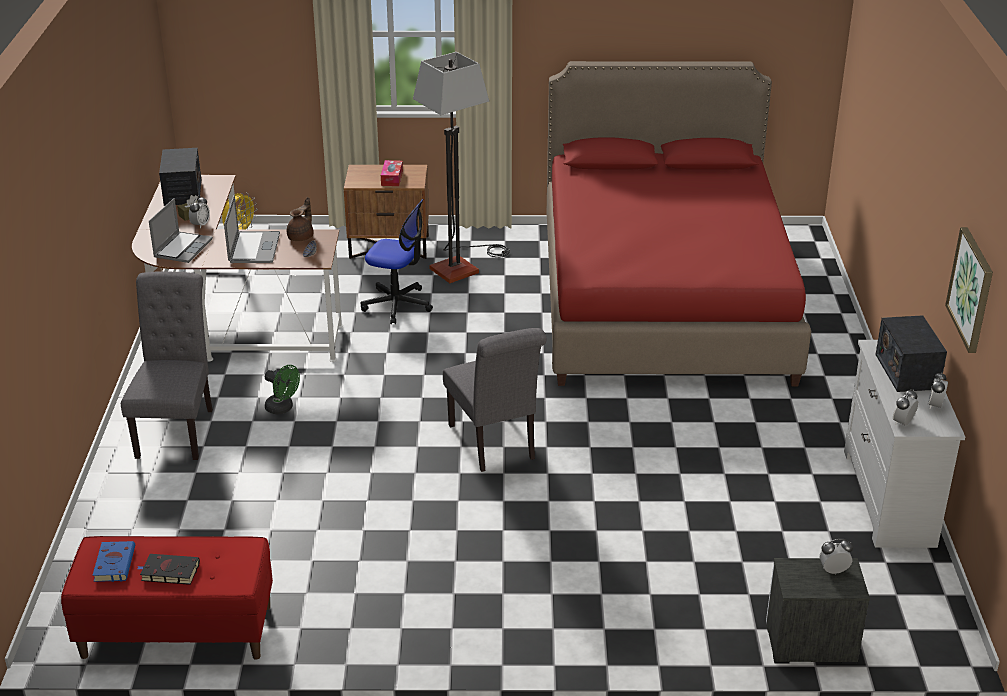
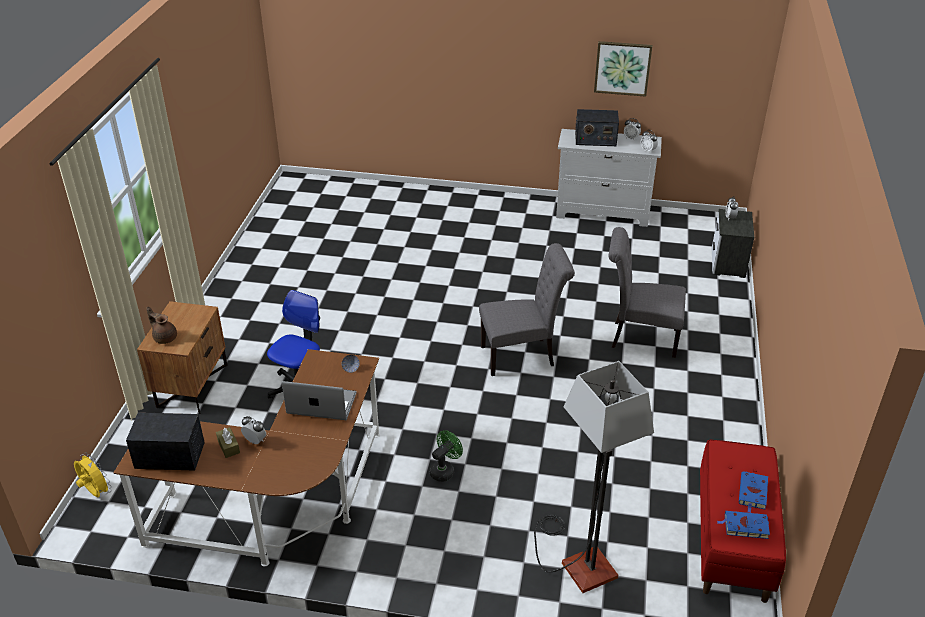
camera: 80 degrees left, 5 degrees up
(168, 572) = (753, 493): black book -> blue book
(177, 429) = (460, 543): grey chair -> grey chair (639, 338)
(182, 248) = (301, 454): laptop -> none
(301, 237) = (313, 372): brown teapot -> brown teapot (164, 337)
(392, 178) = (185, 324): tissue box -> none
(462, 265) = (251, 344): floor lamp -> floor lamp (577, 561)
(662, 299) = (354, 253): red bed -> none

